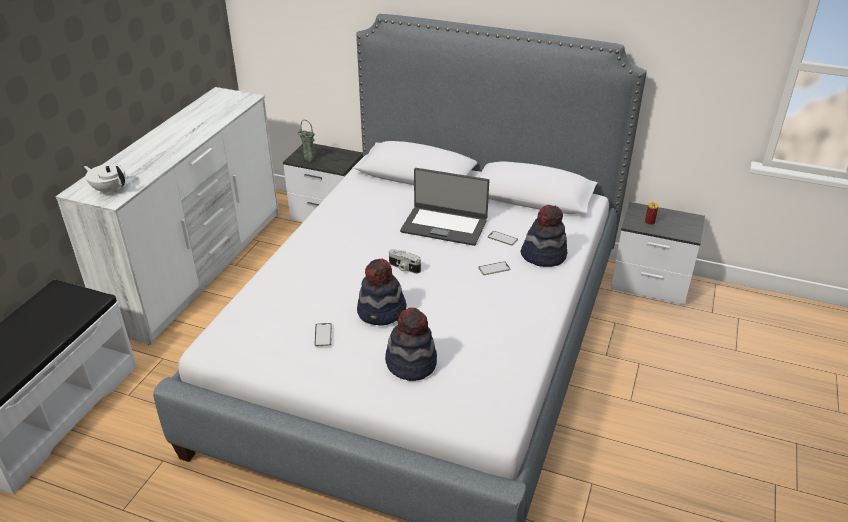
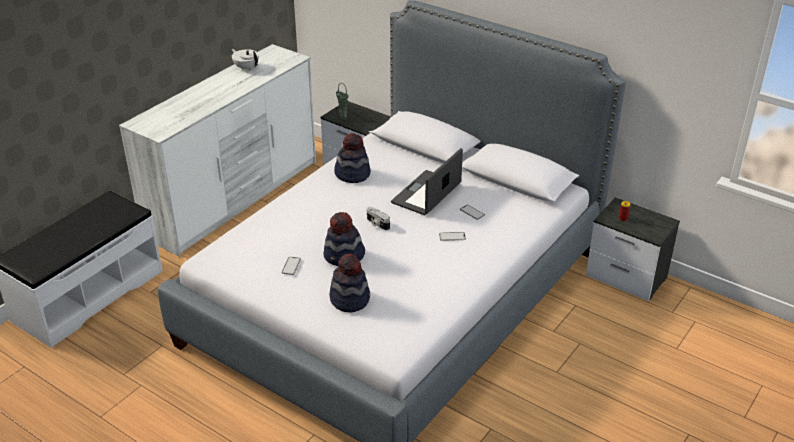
camera: 15 degrees right, 0 degrees up
(109, 189) = (160, 125): white teapot -> white teapot (246, 68)
(444, 225) = (427, 194): laptop -> laptop turned 90 degrees clockwise
(543, 255) = (500, 232): hat -> hat (352, 174)

